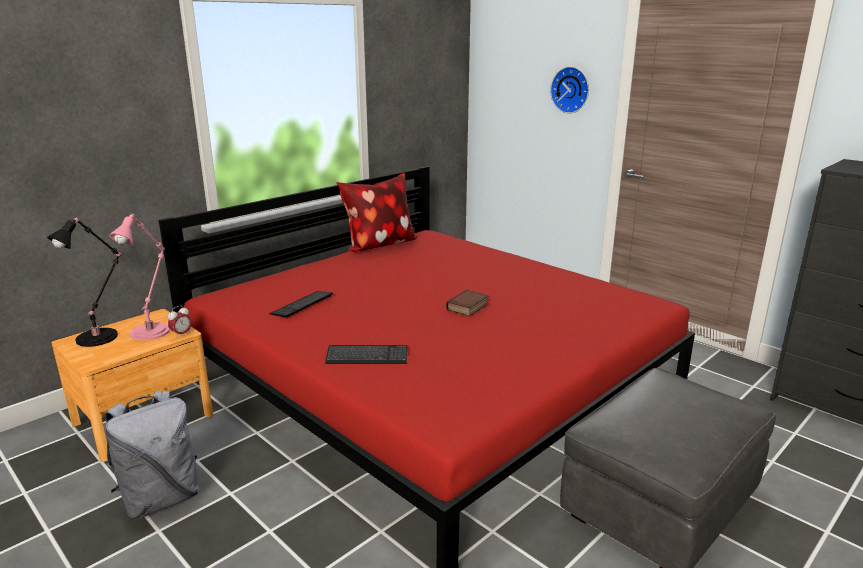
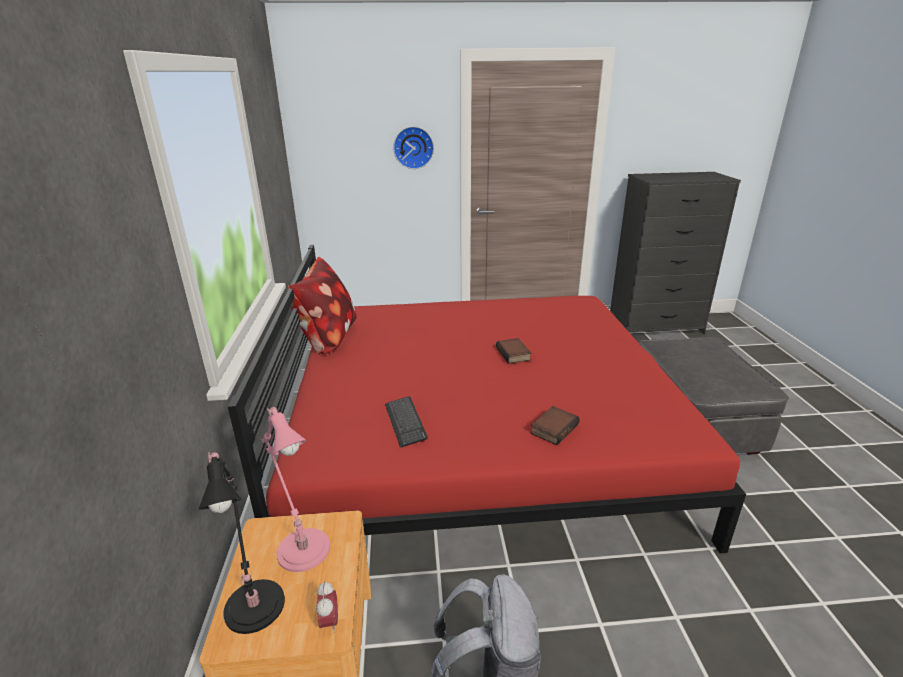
camera: 50 degrees left, 5 degrees up
(181, 334) = (344, 526): alarm clock -> alarm clock (329, 622)
(367, 356) = (553, 428): keyboard -> book

